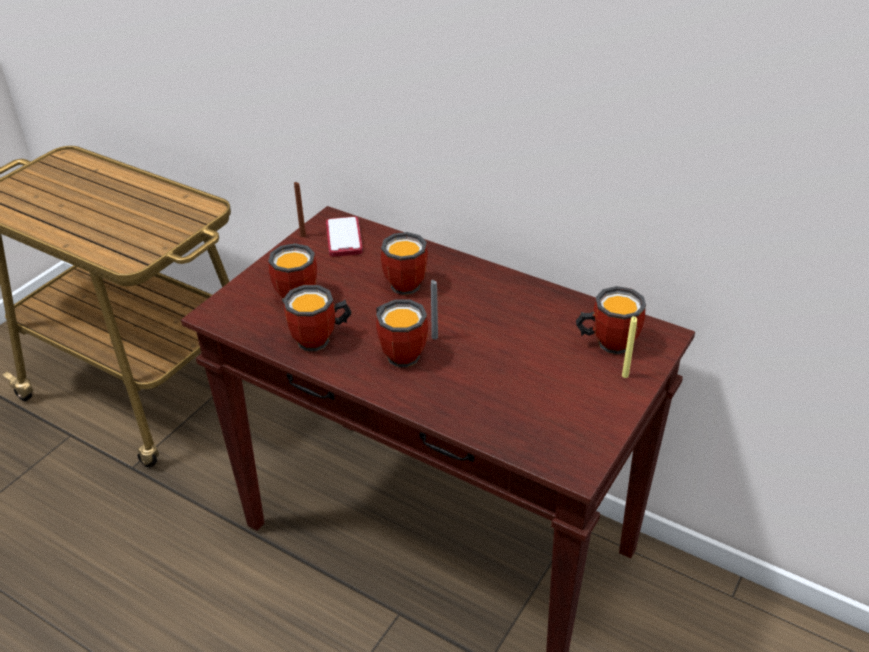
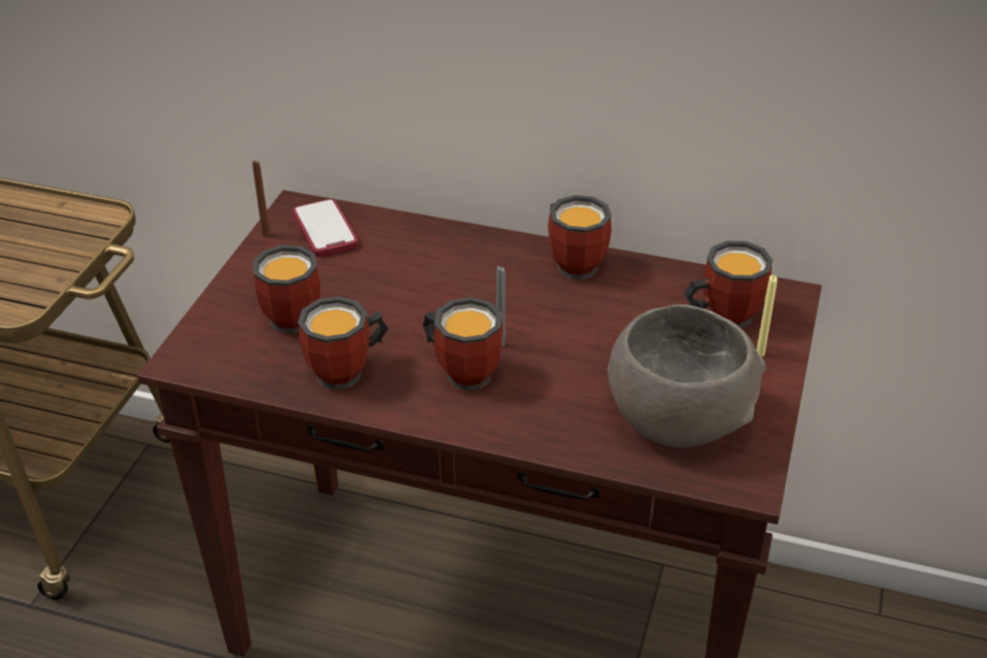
camera: 15 degrees left, 0 degrees up
(406, 281) = (433, 276): mug -> mug (576, 261)
(543, 412) = (678, 418): none -> grey bowl

